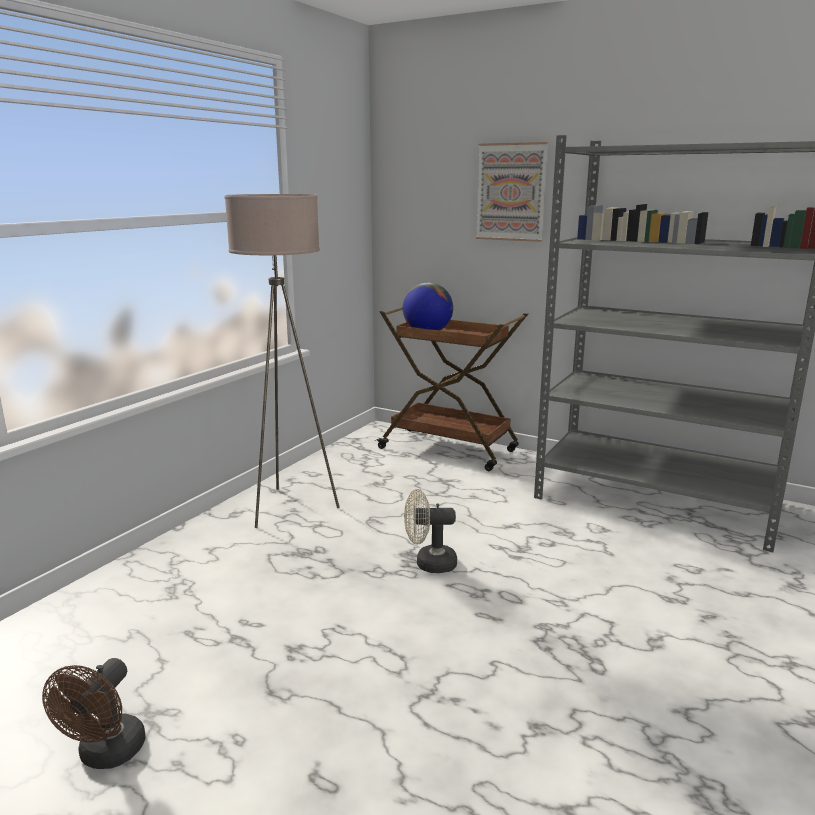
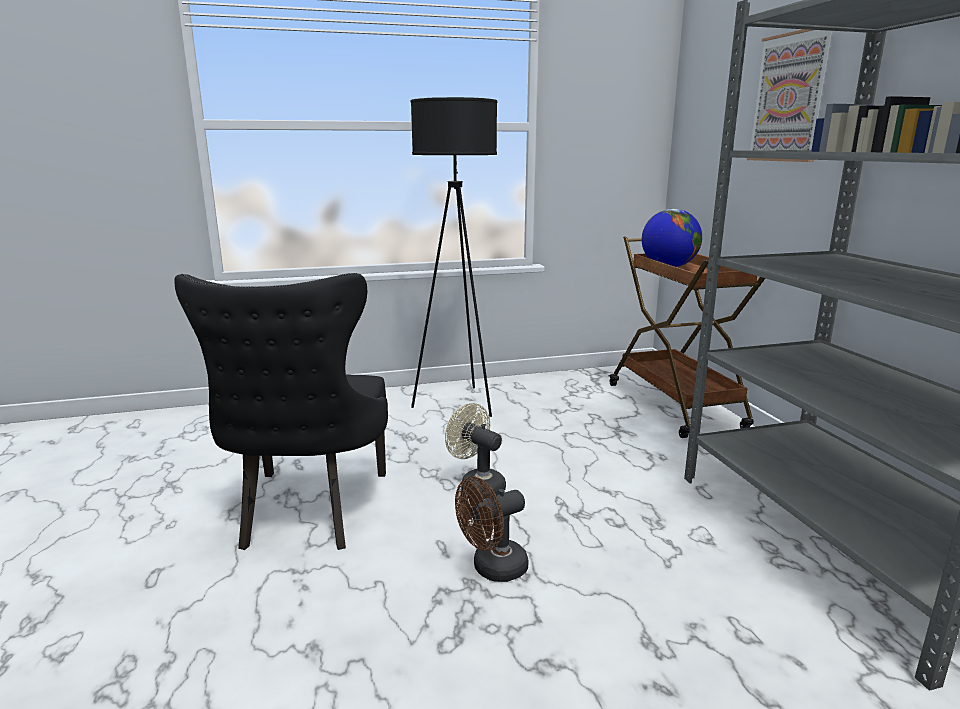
camera: 45 degrees right, 0 degrees up
(106, 755) = (120, 493): brown fan -> brown fan (492, 569)
(290, 507) = (458, 403): beige floor lamp -> black floor lamp
(344, 651) = (309, 511): none -> black chair

